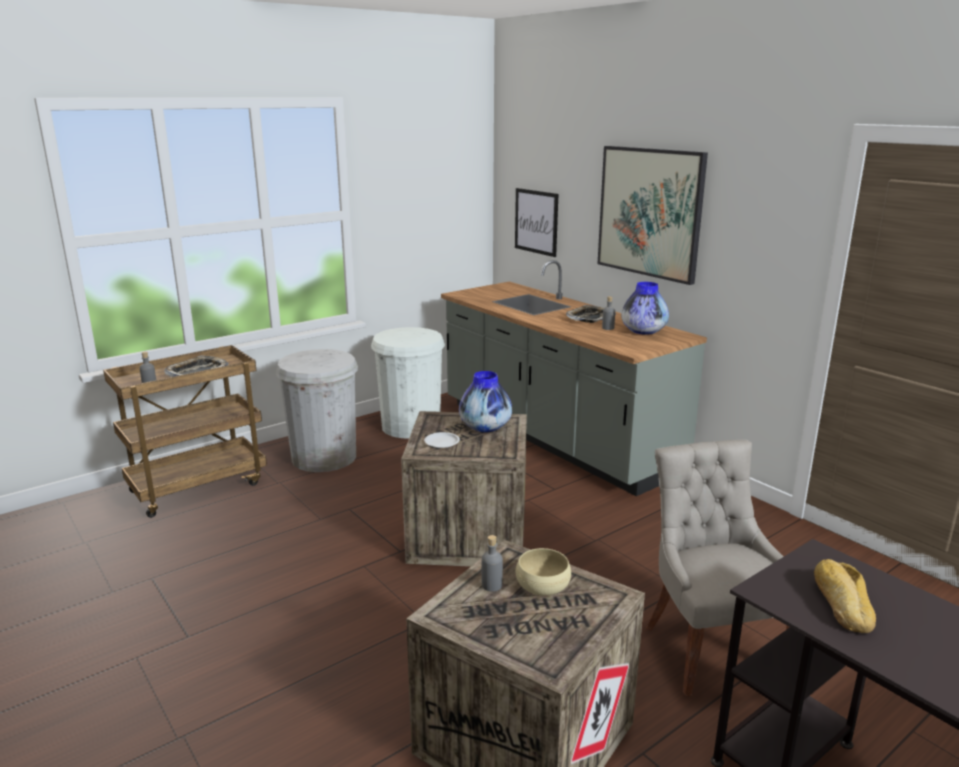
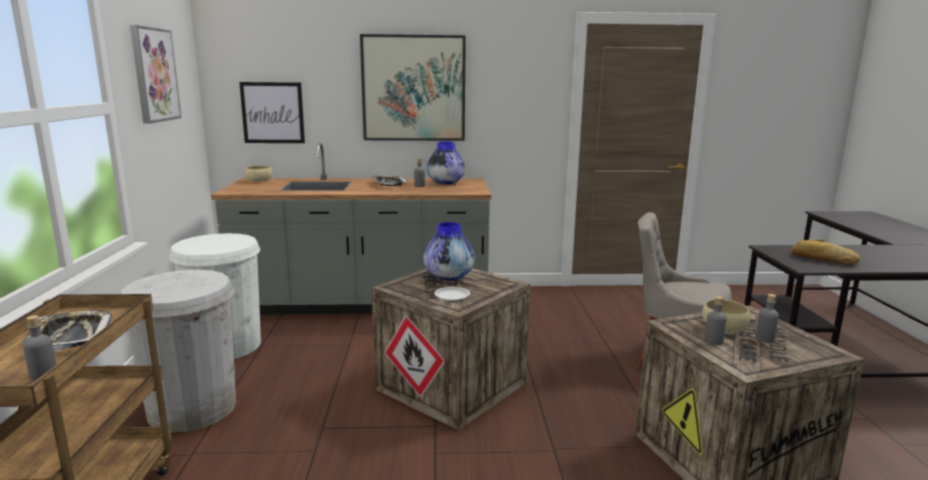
camera: 55 degrees left, 5 degrees down
(415, 184) = (154, 75): none -> picture
(510, 287) = (259, 180): none -> beige bowl
(540, 616) = (765, 338): none -> grey bottle

